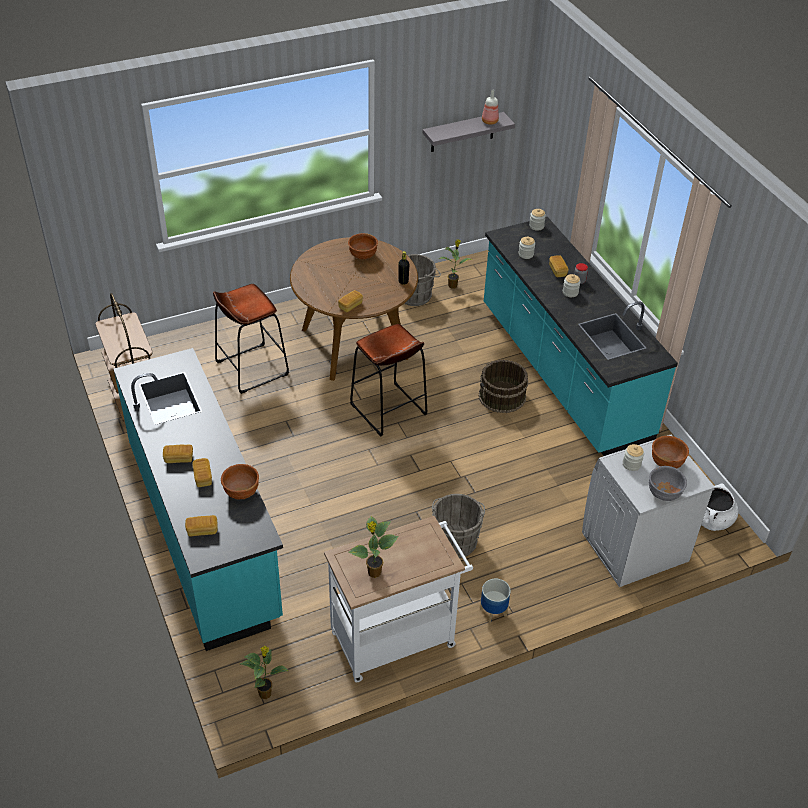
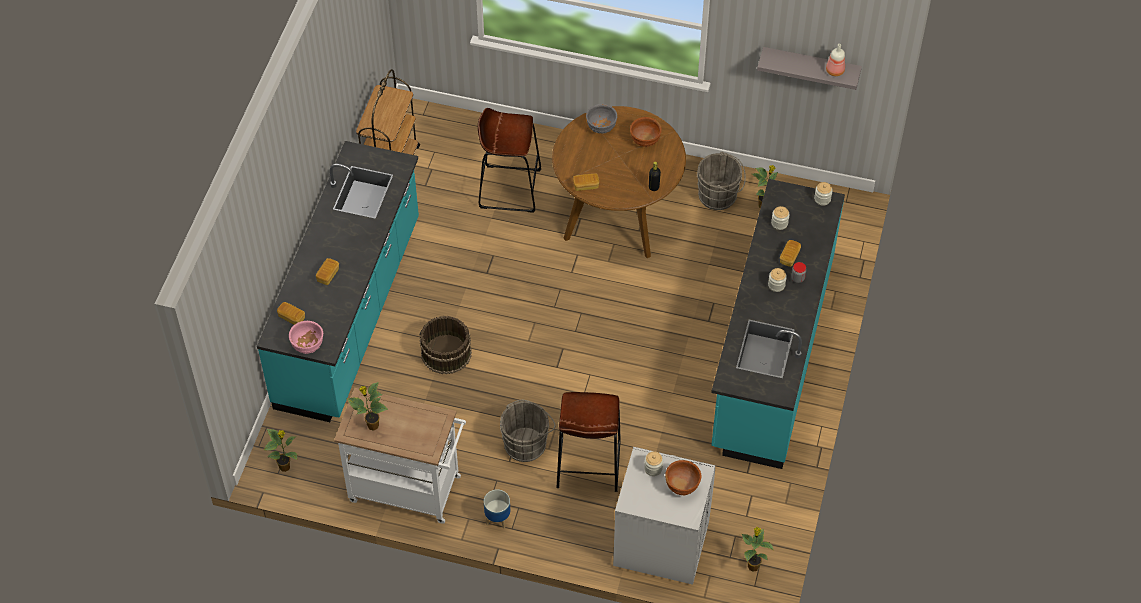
camera: 40 degrees right, 10 degrees up
(179, 458) = (325, 249): bread -> none
(241, 492) = (343, 304): brown bowl -> none
(242, 544) = (308, 345): none -> pink bowl
(388, 409) = (584, 296): brown stool -> brown stool (588, 464)
(502, 397) = (693, 344): brown bucket -> brown bucket (446, 353)
(664, 494) = (650, 508): grey bowl -> grey bowl (601, 128)
(712, 520) = (753, 565): white cooking pot -> potted plant

